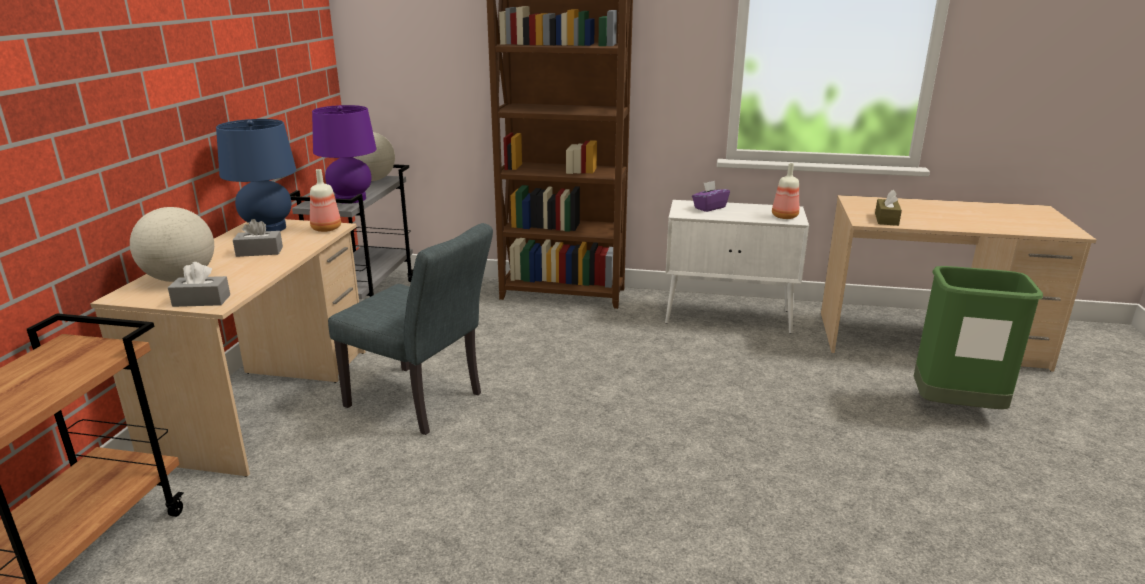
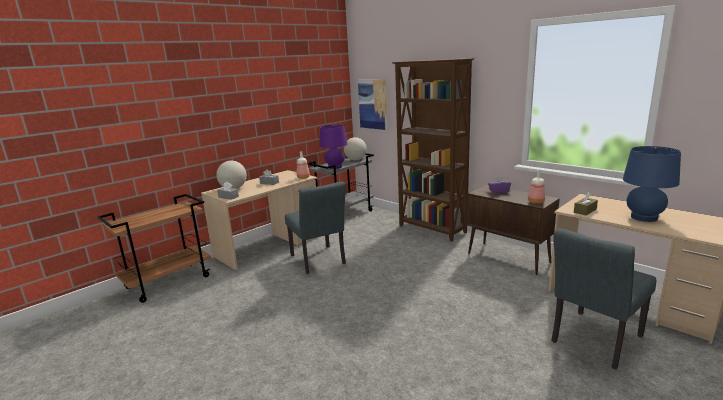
camera: 35 degrees right, 5 degrees down
(268, 228) = (285, 175): blue table lamp -> blue table lamp (644, 217)
(398, 59) = (373, 104): none -> picture
(729, 317) = (509, 258): white cabinet -> brown cabinet
(955, 409) = (593, 341): green trash can -> grey chair

